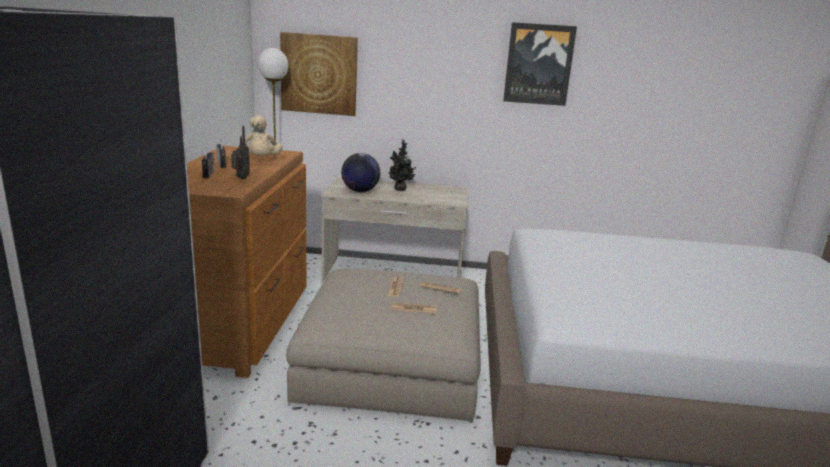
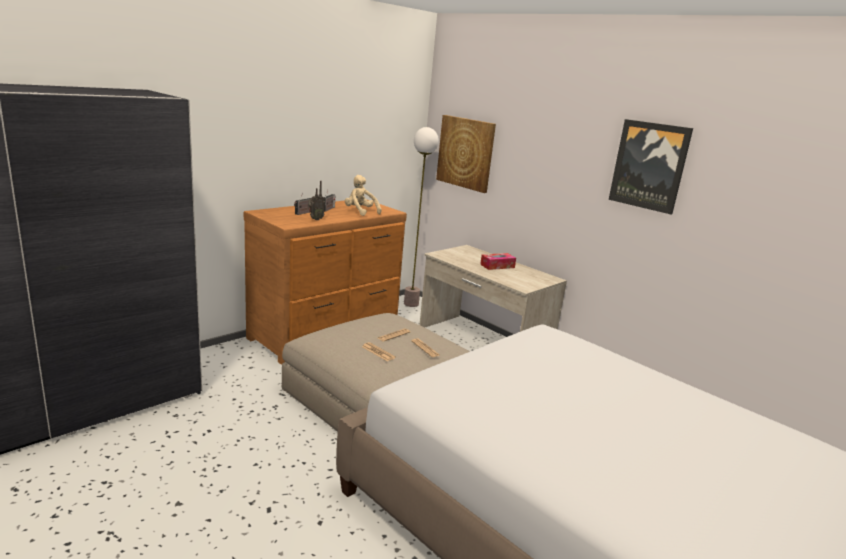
camera: 40 degrees right, 0 degrees up
(261, 160) = (360, 212): beige plush toy -> beige plush toy turned 105 degrees clockwise
(360, 191) = (460, 258): globe -> none
(400, 189) = (497, 266): potted plant -> tissue box

